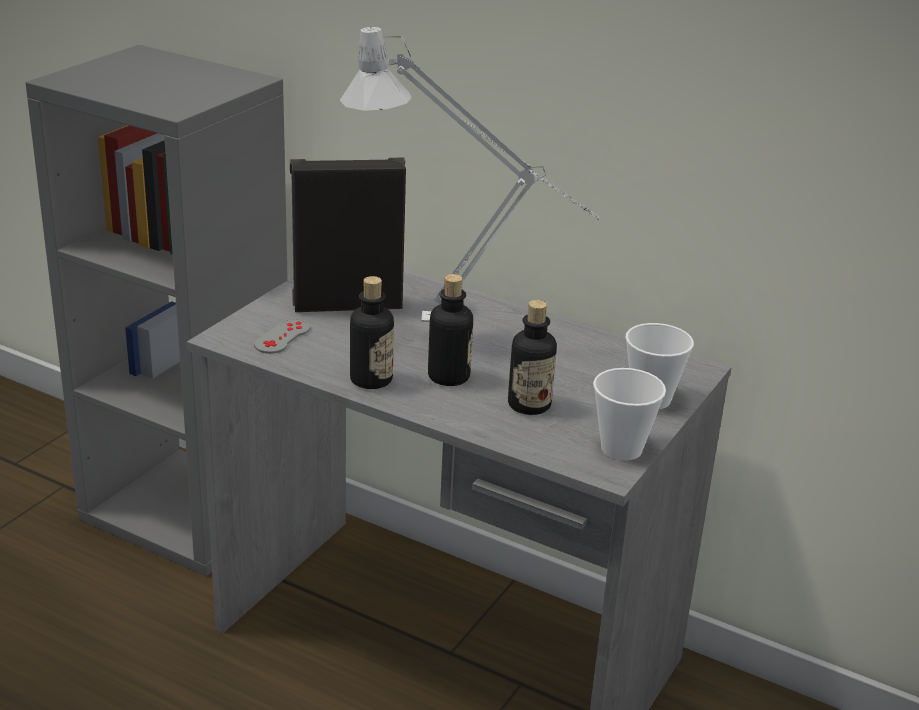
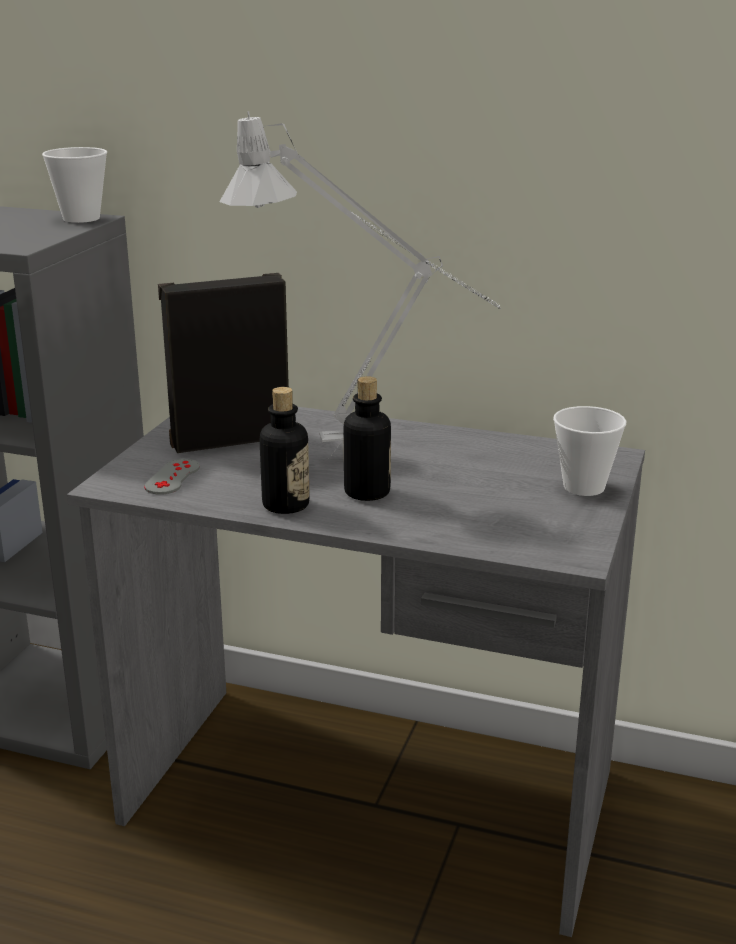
camera: 10 degrees left, 5 degrees down
(529, 405) = (463, 507): bottle -> none
(621, 449) = (579, 535): cup -> cup (81, 218)

